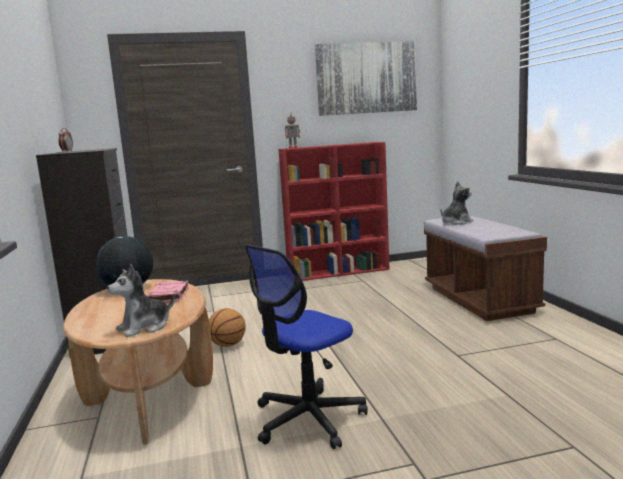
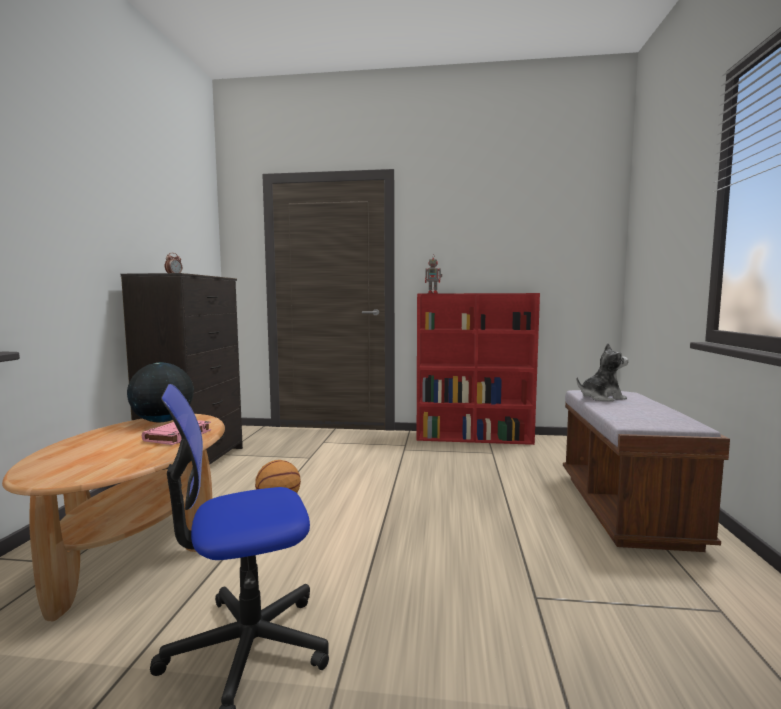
camera: 20 degrees right, 5 degrees down
(144, 327) = (81, 471): plush toy -> none
(366, 78) = (529, 220): picture -> none

